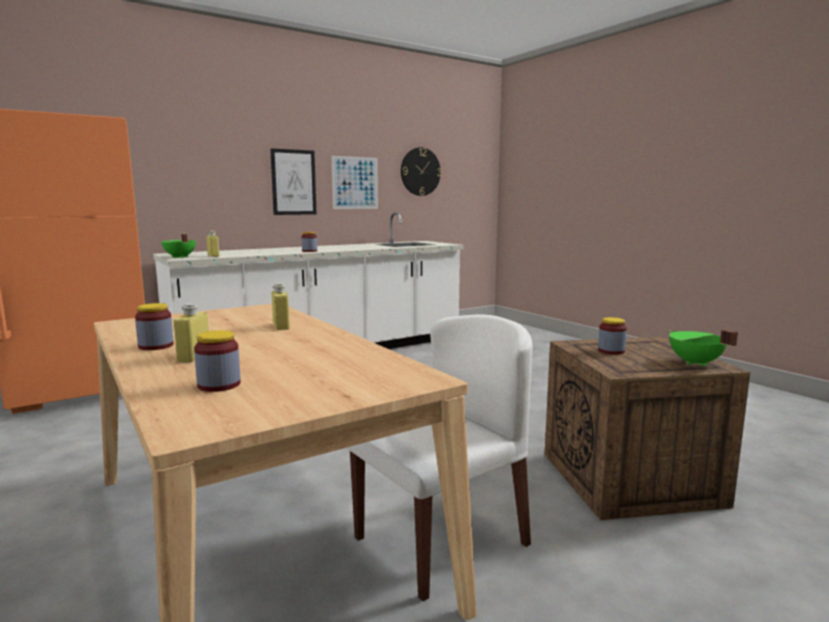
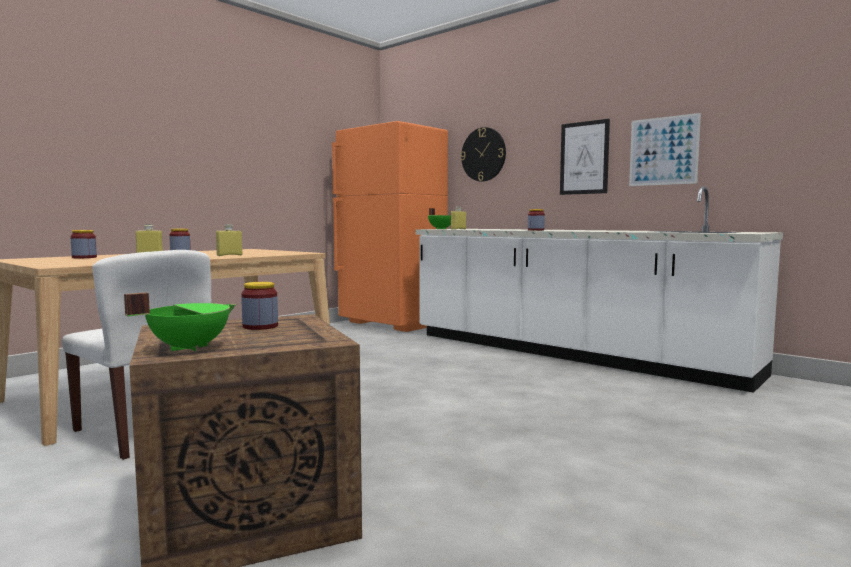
camera: 75 degrees right, 5 degrees down
(420, 171) = (785, 121): wall clock -> wall clock (483, 154)

